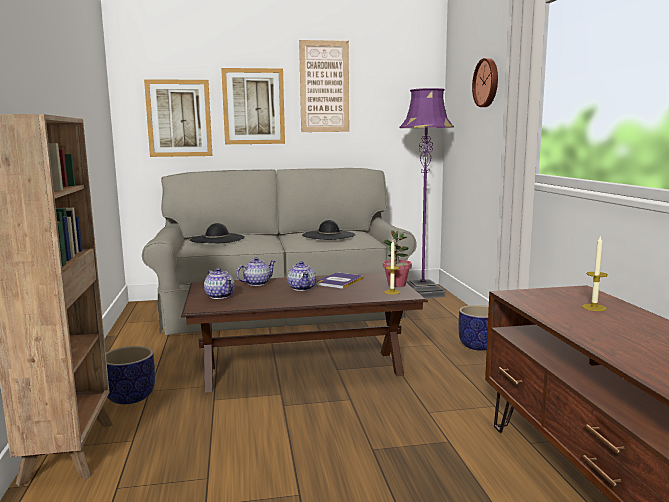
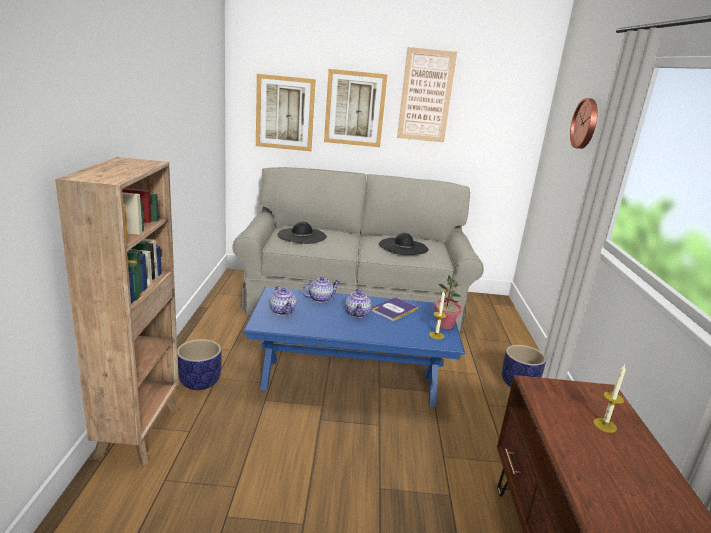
camera: 10 degrees right, 10 degrees up
(303, 370) = (349, 381): brown coffee table -> blue coffee table
(422, 293) = (489, 304): purple floor lamp -> none

